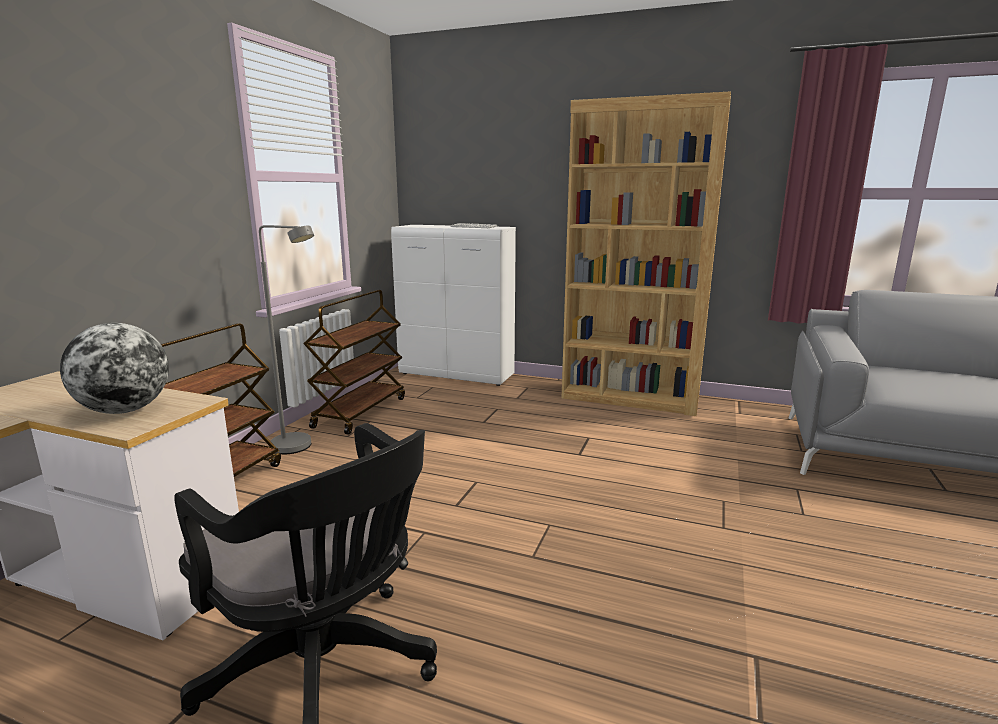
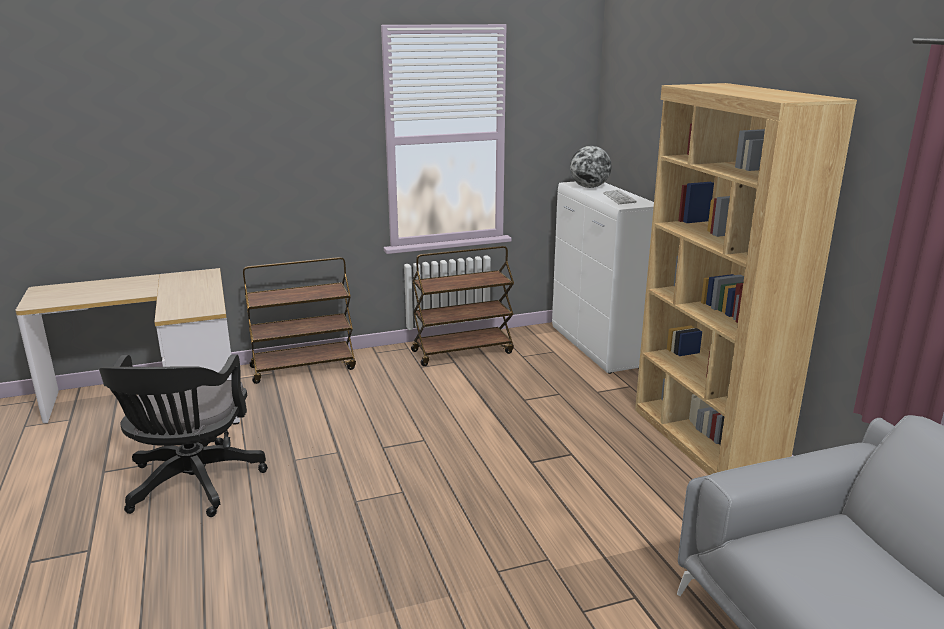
camera: 50 degrees right, 5 degrees up
(125, 410) = (185, 304): globe -> globe (589, 187)
(299, 448) = (382, 362): grey floor lamp -> none

